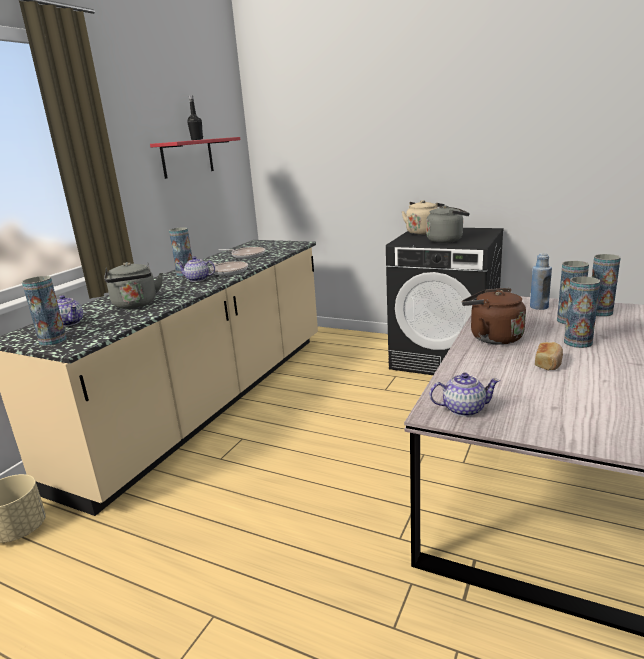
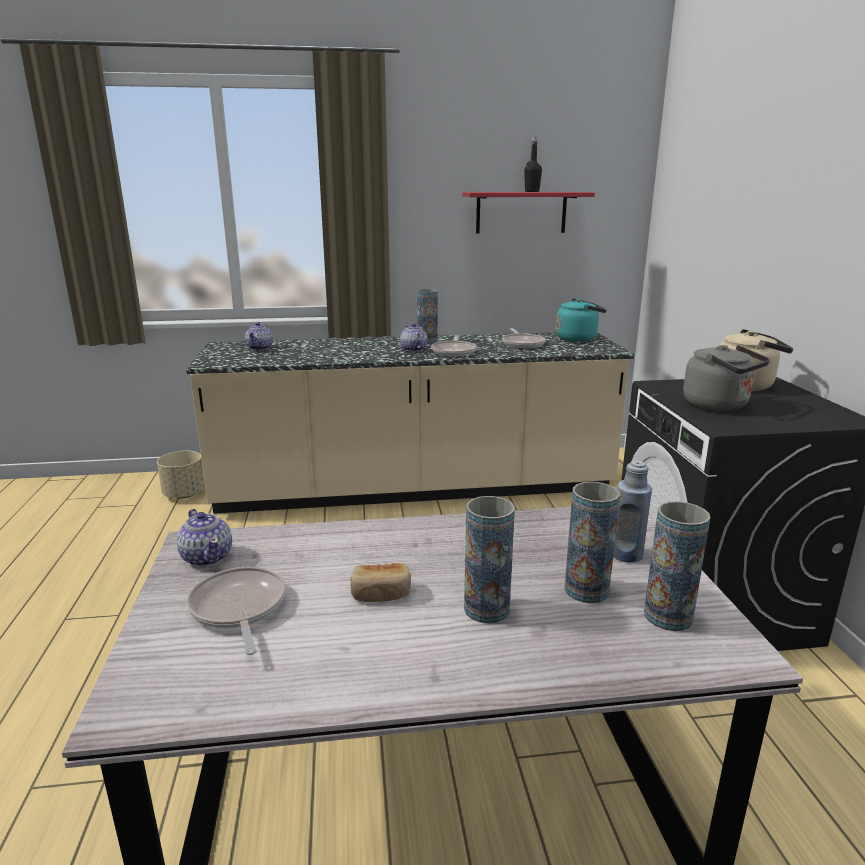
camera: 55 degrees right, 0 degrees up
(53, 341) = (218, 355): vase -> none
(136, 305) = (318, 352): grey kettle -> none
(263, 244) = (578, 338): none -> turquoise kettle
(492, 337) = (448, 538): brown kettle -> none
(546, 405) = (238, 609): none -> frying pan

